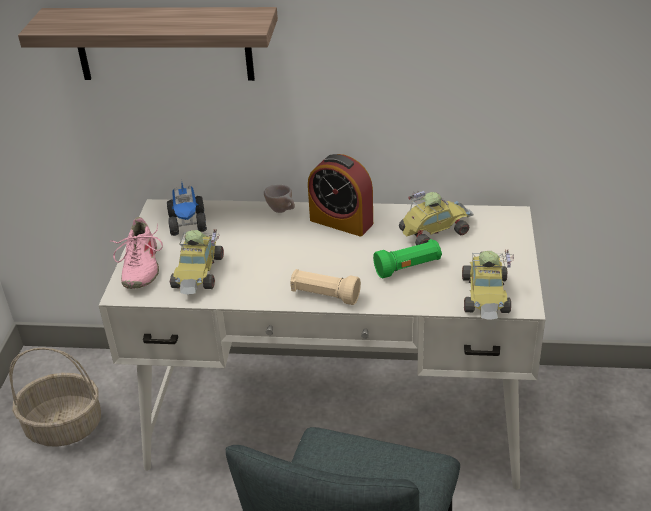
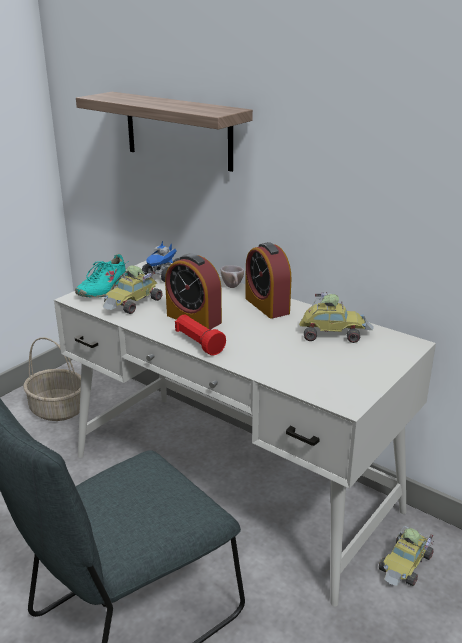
camera: 30 degrees right, 10 degrees down
(140, 267) = (103, 288): pink shoe -> turquoise shoe
(286, 267) = (194, 319): none -> alarm clock
(324, 295) = (199, 343): beige flashlight -> red flashlight
(408, 268) = (282, 348): green flashlight -> none
(487, 296) = (323, 387): toy car -> toy car (406, 564)

